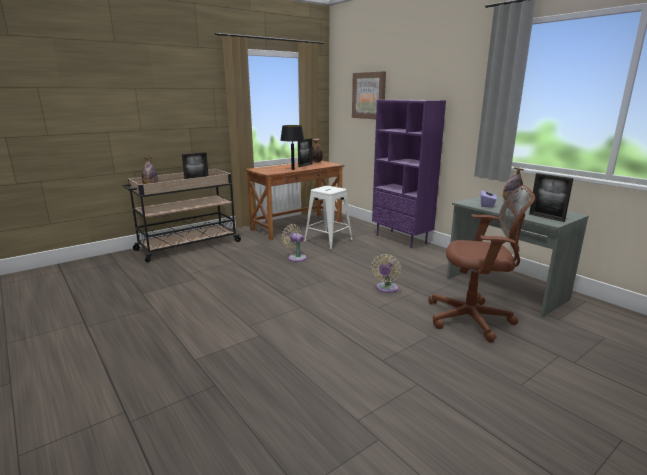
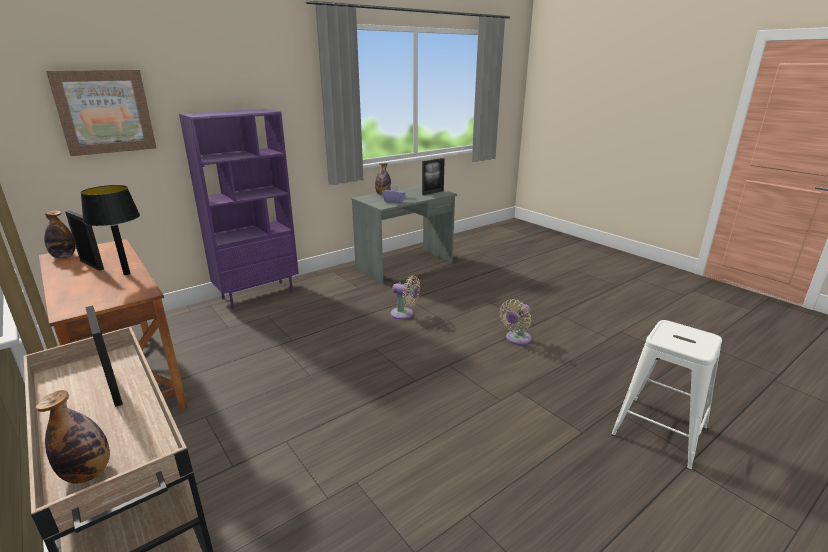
camera: 90 degrees left, 5 degrees up
(295, 257) = (291, 375): beige fan -> beige fan (516, 339)
(328, 241) = (231, 347): white stool -> white stool (659, 431)
(473, 319) = (461, 284): brown office chair -> none

